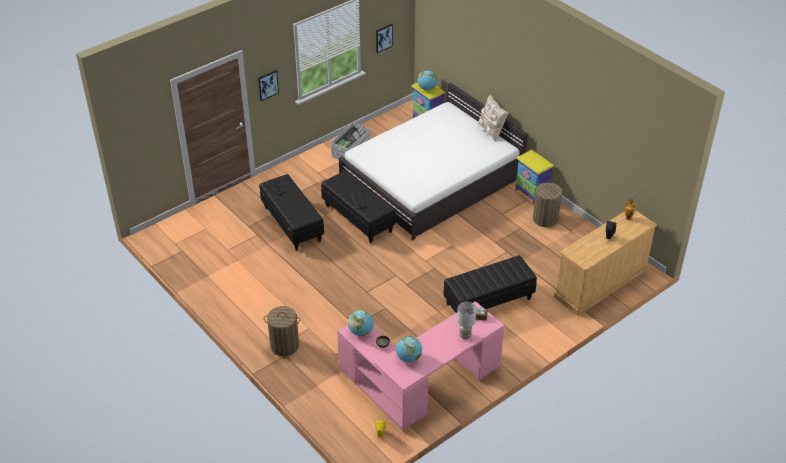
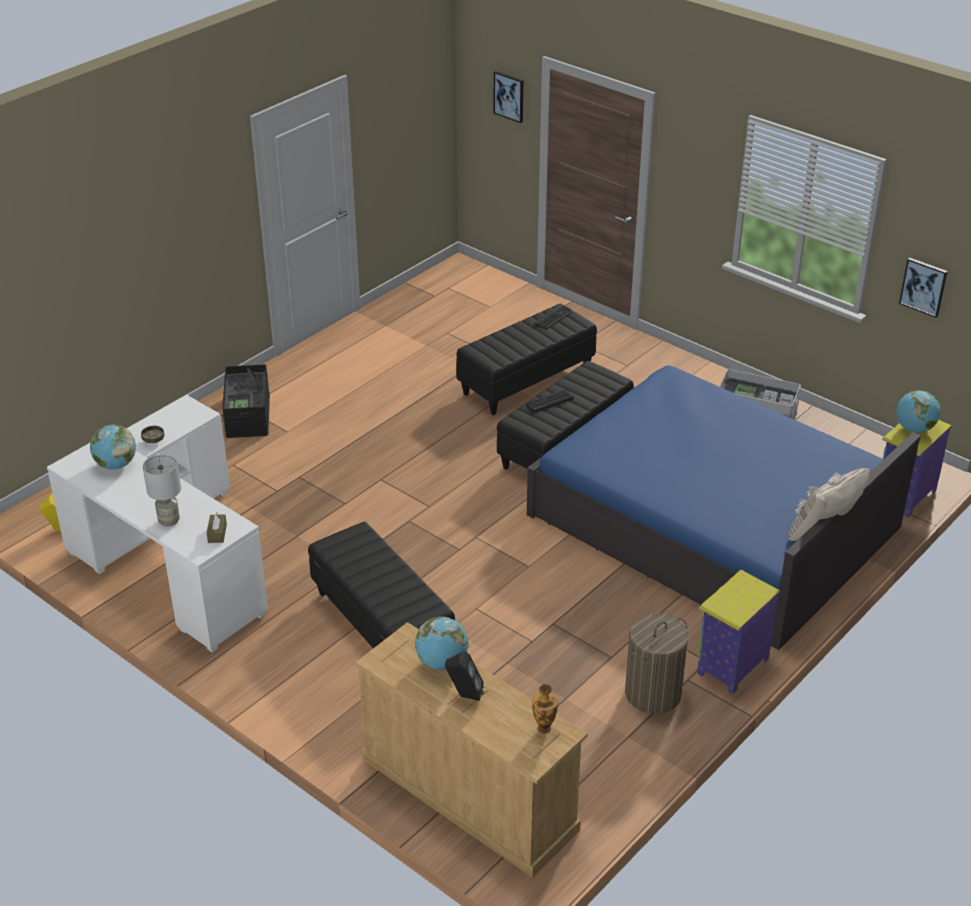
camera: 80 degrees right, 5 degrees down
(268, 85) = (684, 190): picture -> picture (509, 96)
(284, 345) = (247, 414): laundry basket -> black storage box
(361, 332) = (183, 417): globe -> globe (442, 663)
(420, 385) = (168, 561): pink desk -> white desk
(432, 179) = (713, 522): white bed -> blue bed

